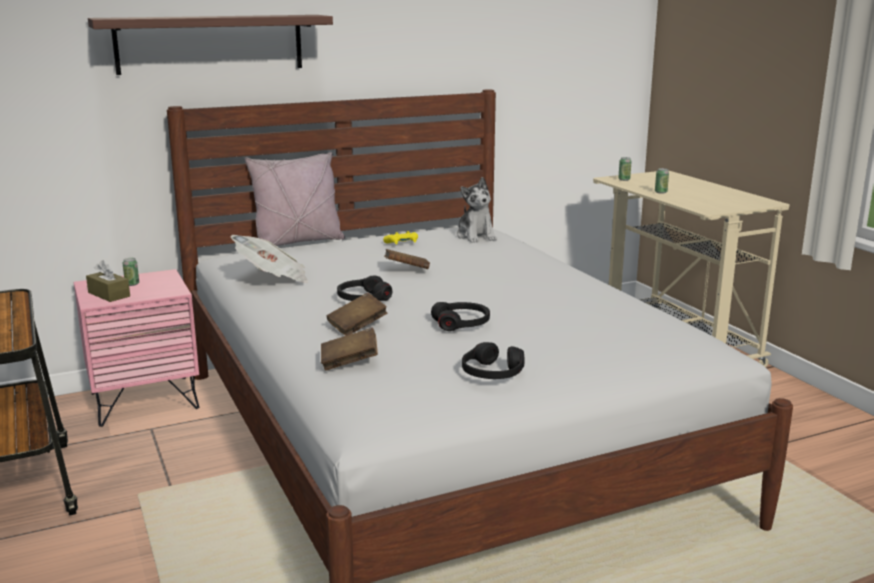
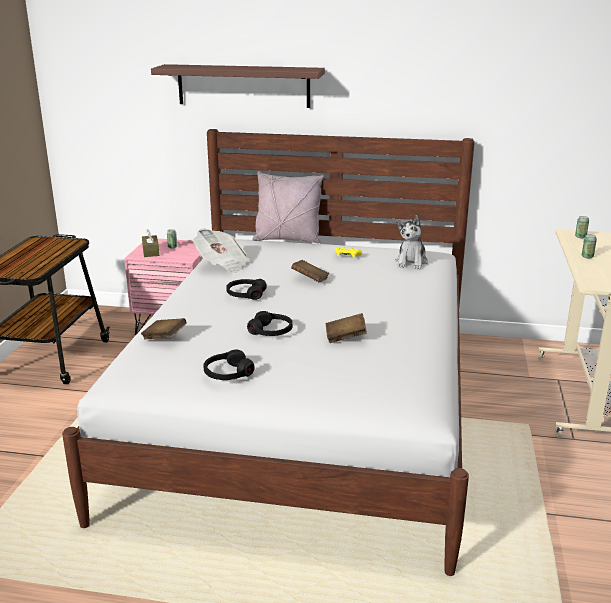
camera: 35 degrees right, 5 degrees up
(357, 327) = (208, 314): brown book -> brown book (345, 337)

